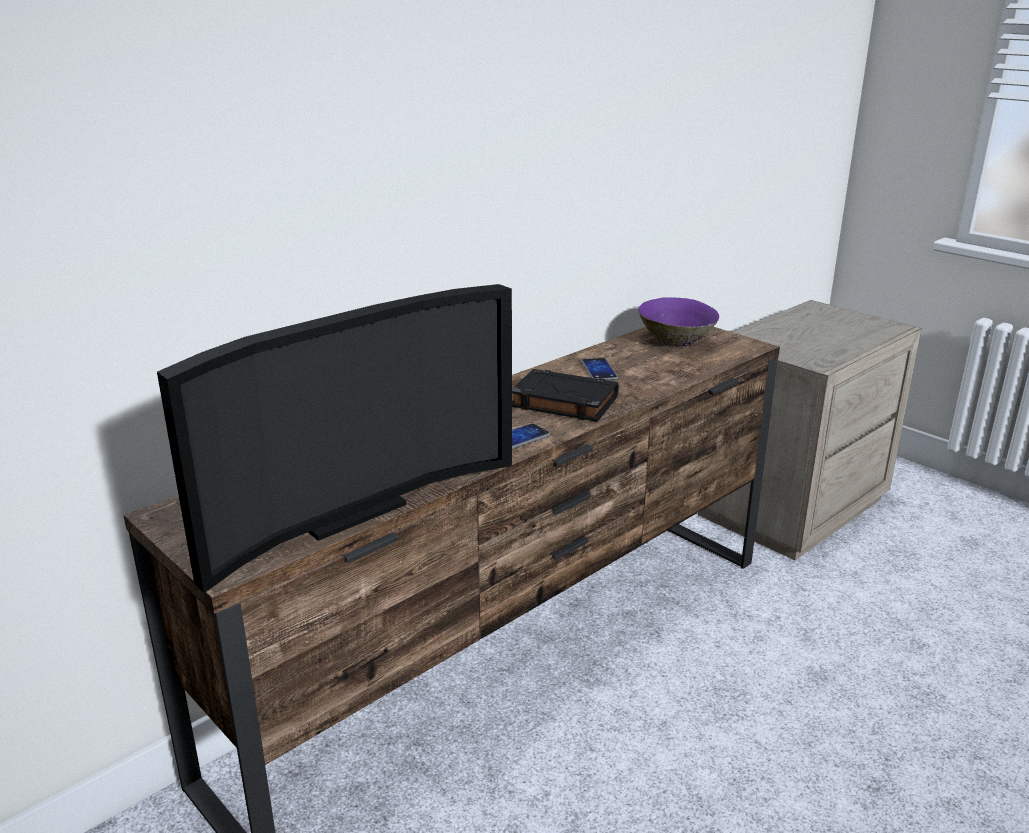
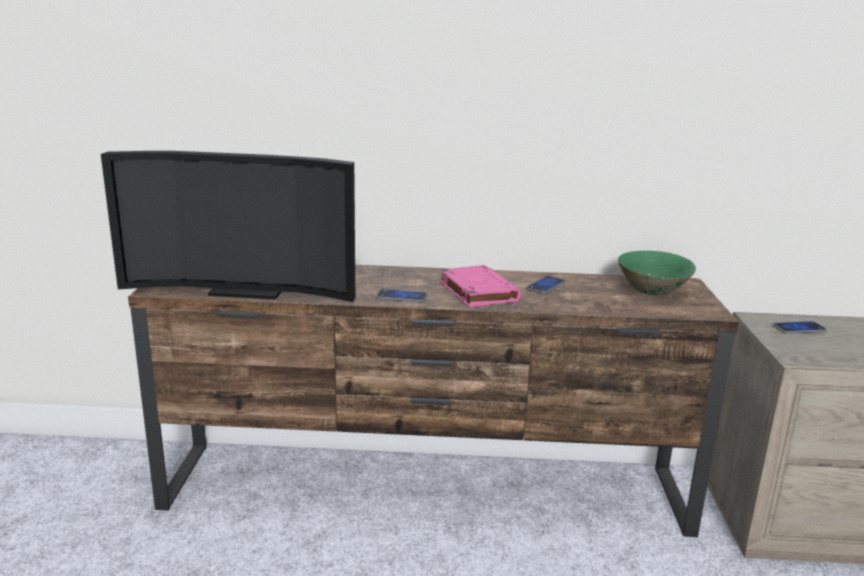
camera: 45 degrees right, 5 degrees down
(562, 402) = (477, 291): black book -> pink book
(676, 341) = (652, 290): purple bowl -> green bowl
(774, 337) = (799, 328): none -> phone

